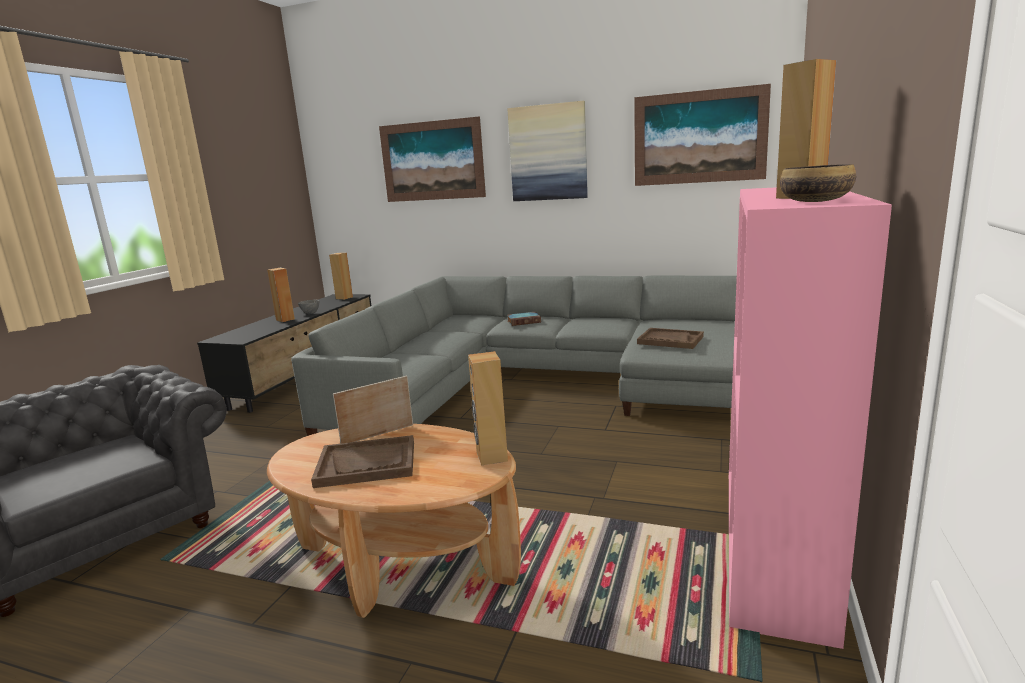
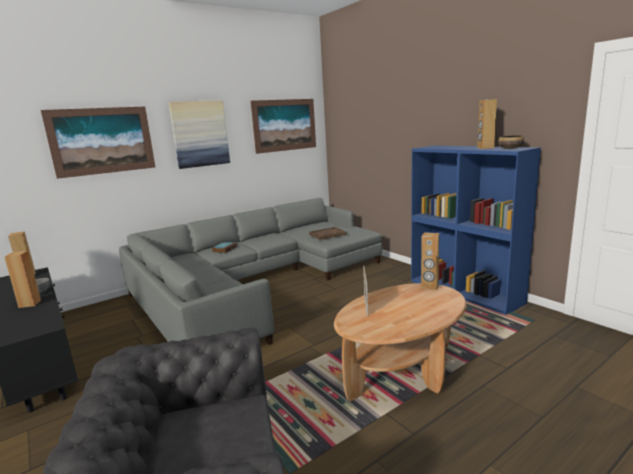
camera: 55 degrees left, 0 degrees up
(367, 464) = (403, 313): brown tray -> none
(775, 545) = (465, 291): pink bookcase -> blue bookcase

